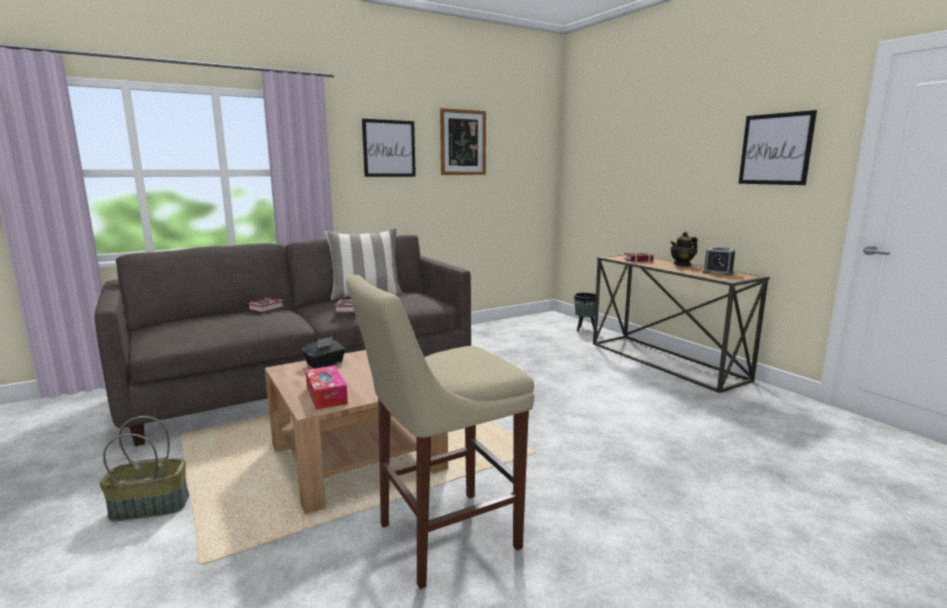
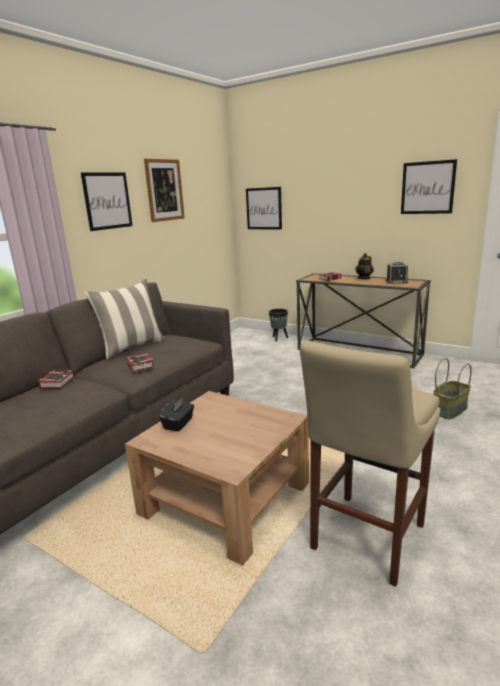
camera: 25 degrees left, 5 degrees up
(151, 506) = (81, 622): basket -> basket (449, 410)
(326, 395) = (227, 454): tissue box -> none
(589, 171) = (264, 208): none -> picture

